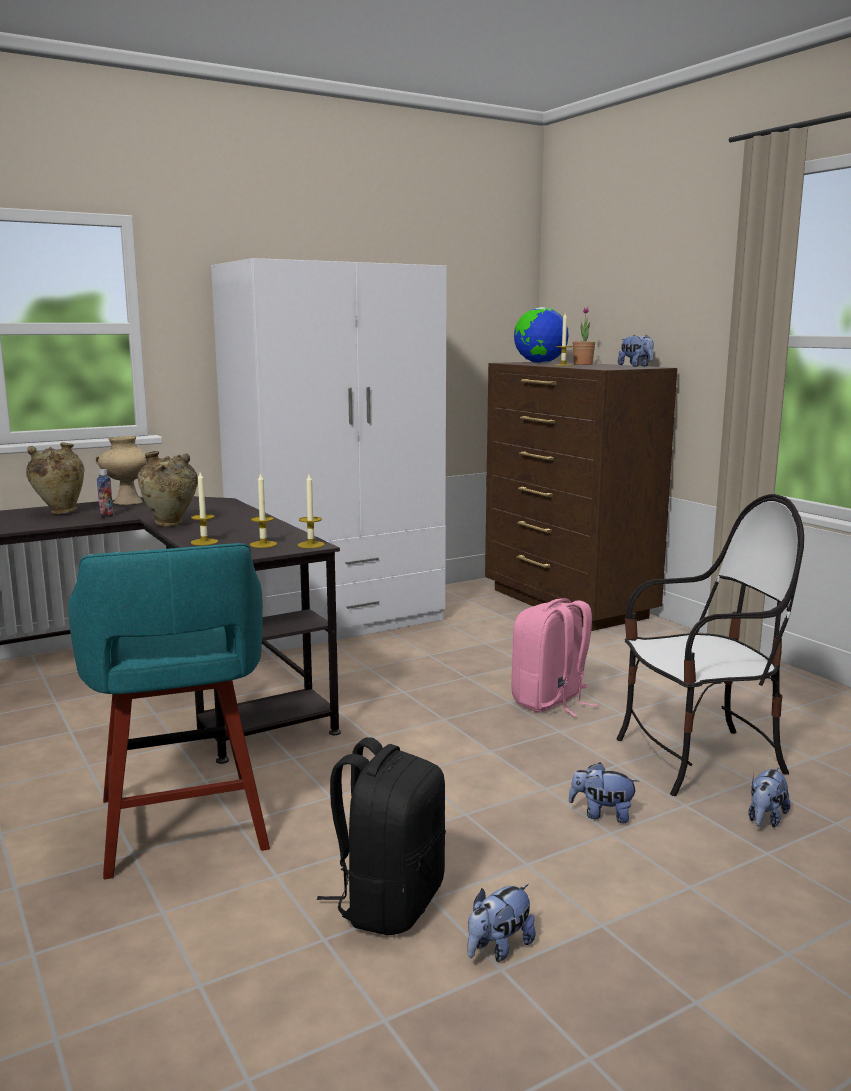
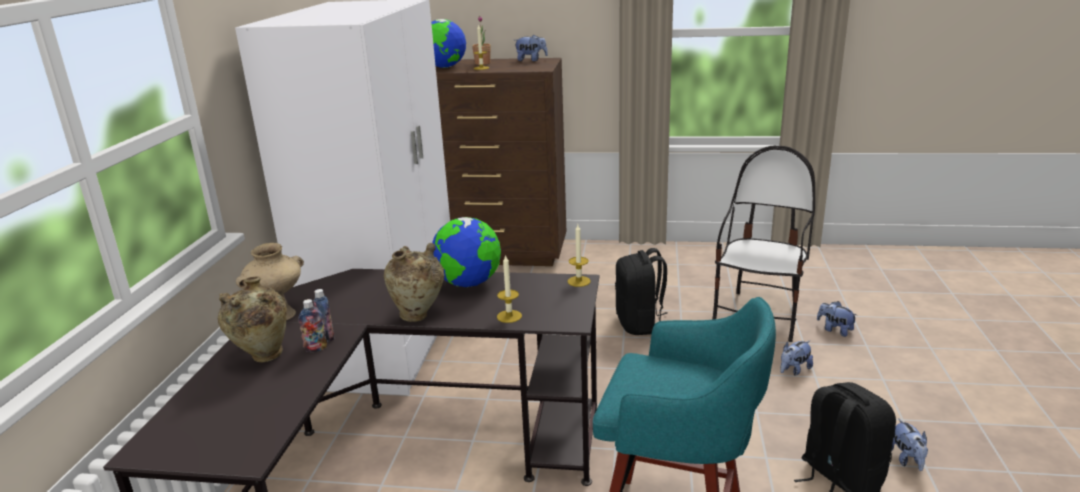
camera: 50 degrees left, 10 degrees up
(85, 518) = (316, 348): none -> bottle
(252, 523) = (469, 283): none -> globe
(263, 544) = (552, 297): candle -> none
(550, 702) = (640, 324): pink backpack -> black backpack
(765, 819) = (835, 330): plush toy -> plush toy turned 150 degrees clockwise

